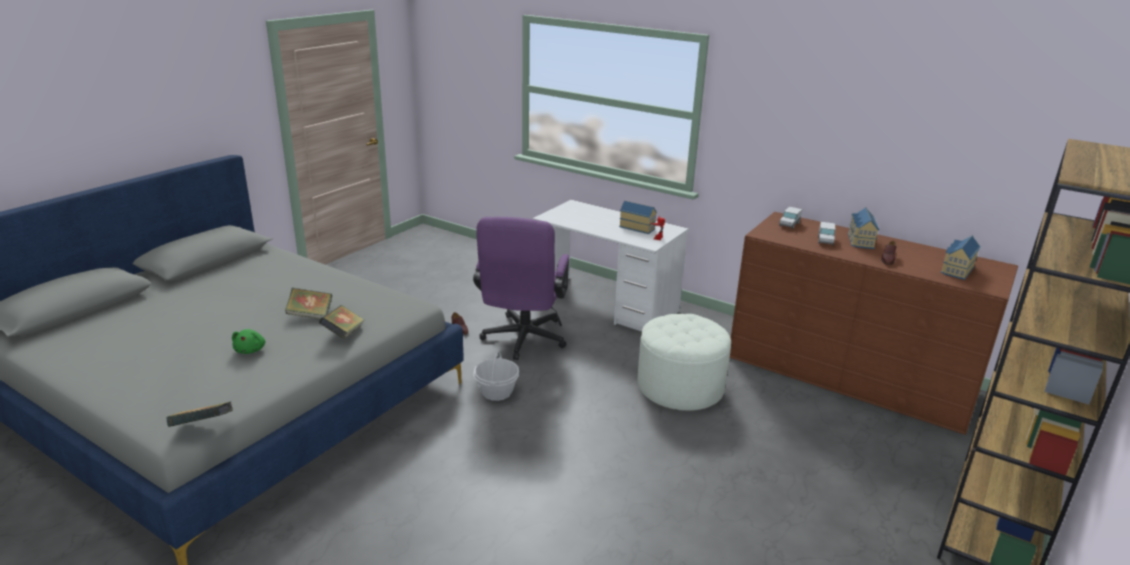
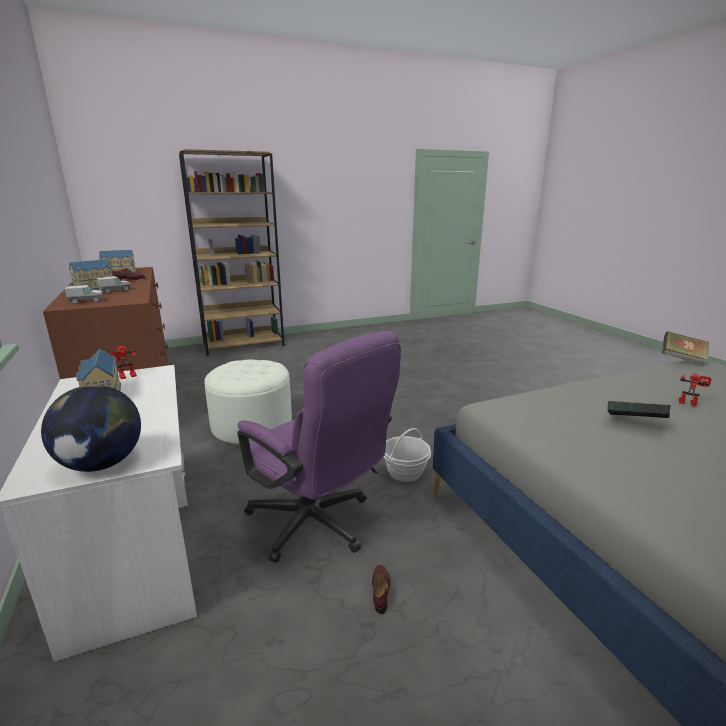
camera: 145 degrees left, 5 degrees down
(250, 350) = (688, 402): green plush toy -> toy robot
(343, 333) = (583, 394): book -> none
(522, 341) = (318, 526): purple office chair -> purple office chair turned 90 degrees clockwise
(562, 211) = (102, 464): none -> globe

